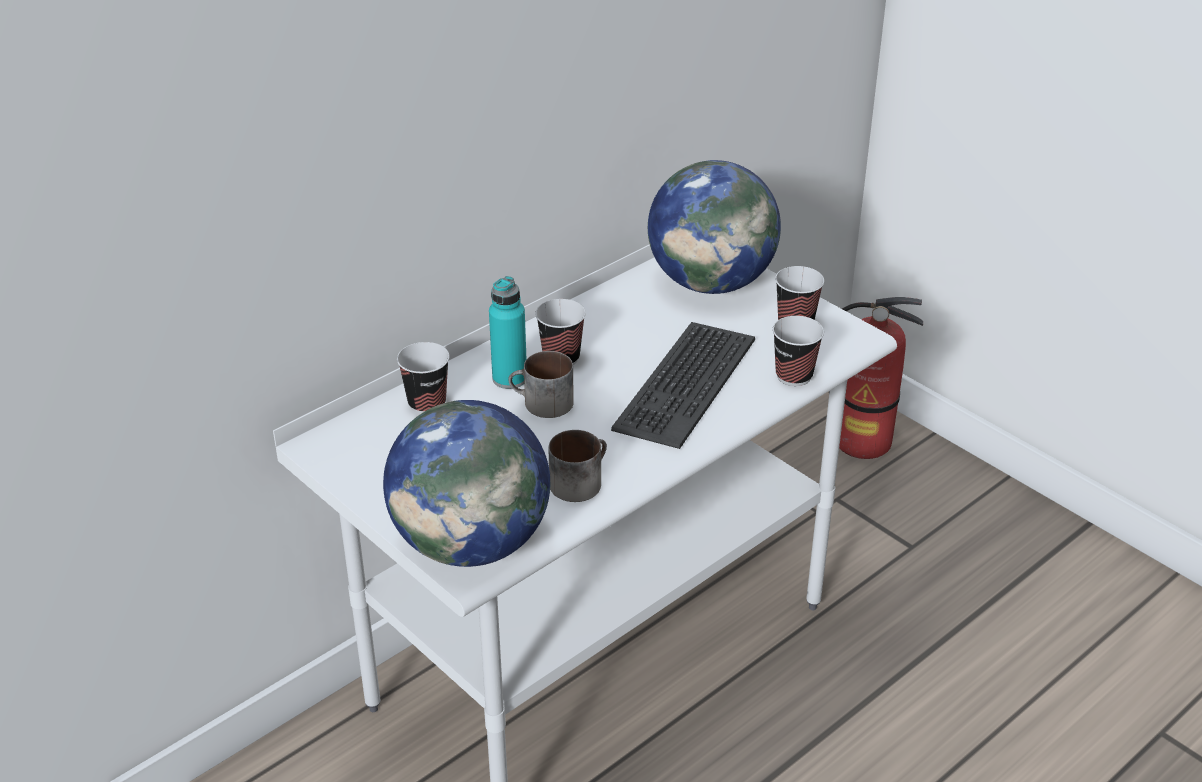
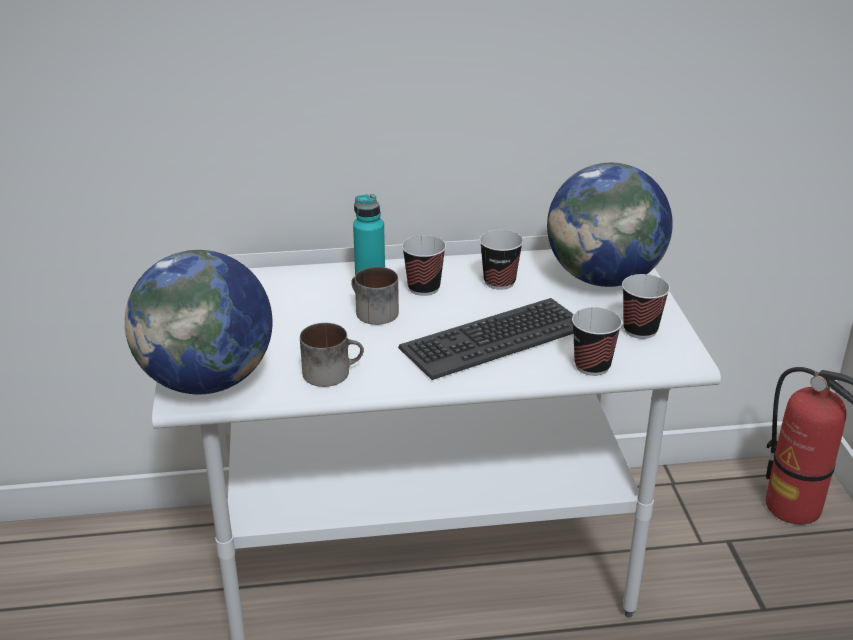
camera: 35 degrees right, 5 degrees down
(427, 403) = (296, 282): cup -> cup (499, 282)

